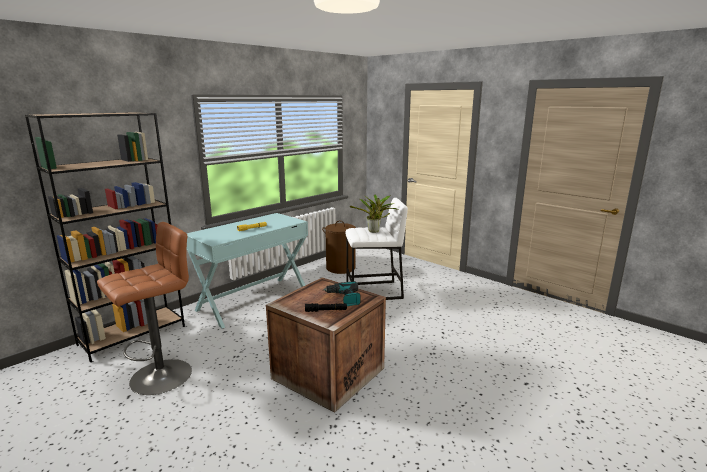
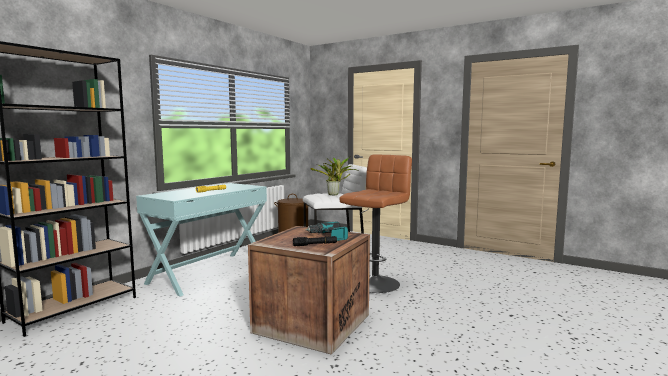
camera: 10 degrees left, 10 degrees down
(162, 376) = (120, 341): brown stool -> brown stool (376, 284)

